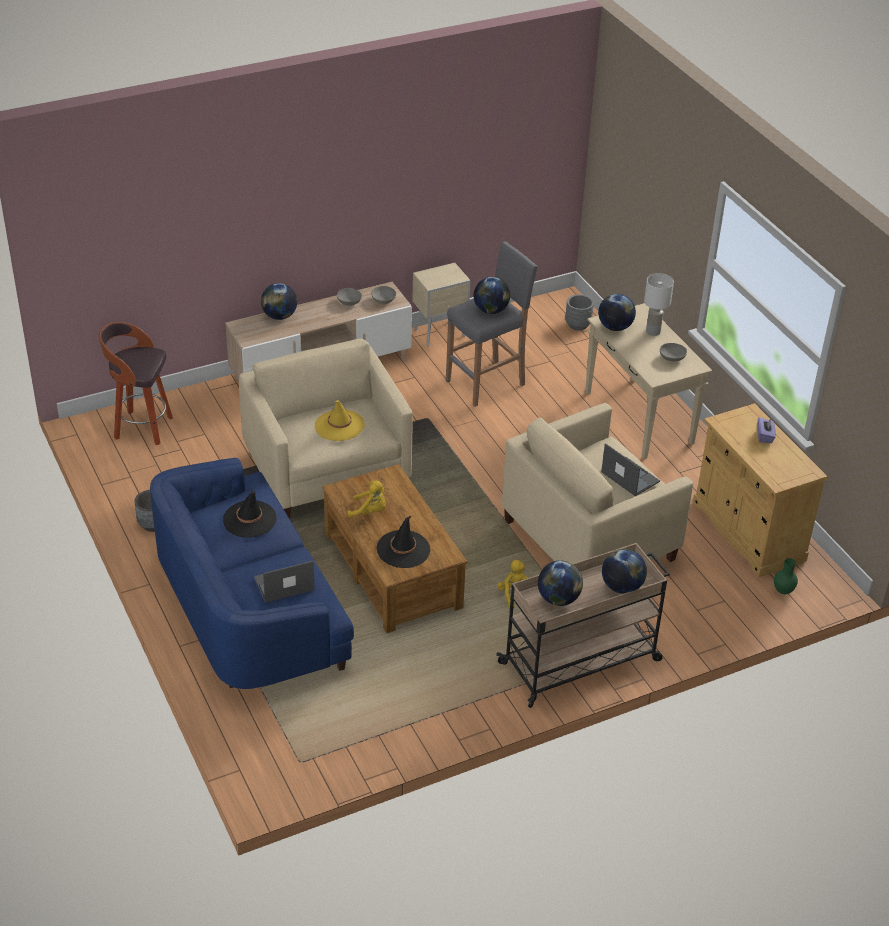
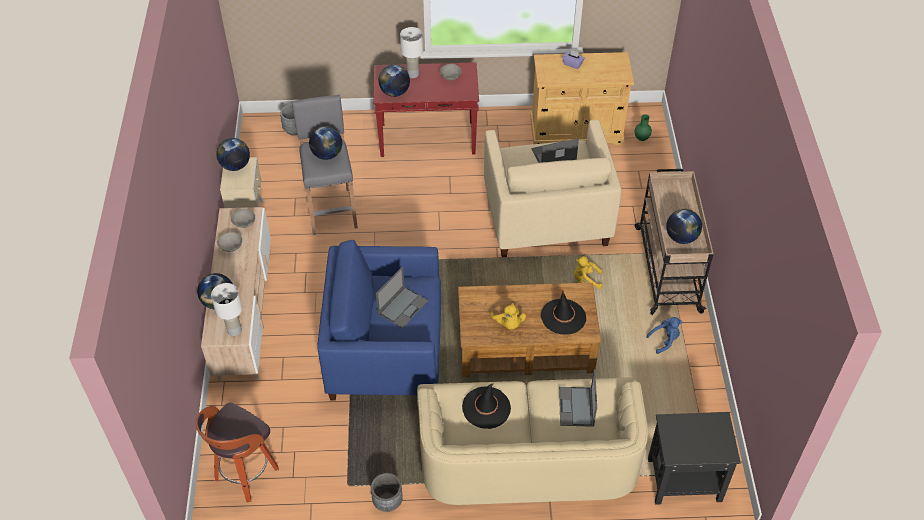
camera: 65 degrees left, 10 degrees up
(249, 608) = (527, 458): blue sofa -> beige sofa
(253, 335) = (234, 330): none -> white table lamp
(280, 740) = (683, 479): none -> black side table
(327, 472) = (385, 351): beige armchair -> blue armchair
(339, 426) = (403, 306): yellow hat -> laptop
(370, 511) = (508, 323): yellow plush toy -> yellow plush toy turned 120 degrees clockwise
(468, 683) = (665, 340): none -> blue plush toy
(622, 587) = (681, 199): globe -> globe (235, 166)
(639, 419) = (428, 139): beige console table -> red console table

